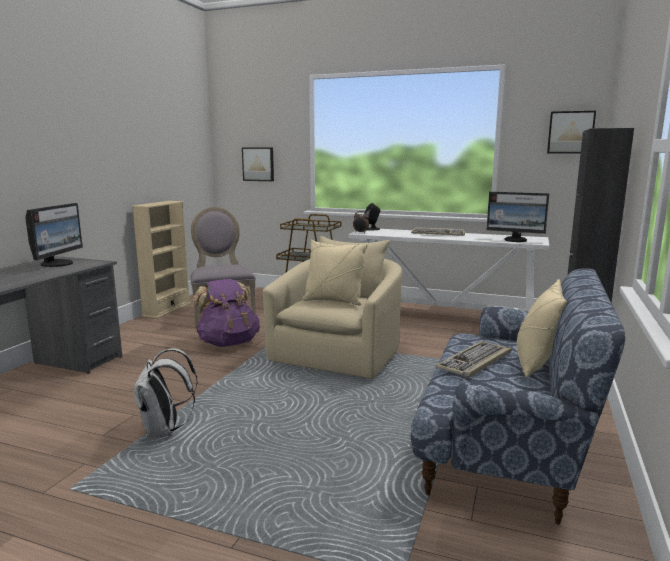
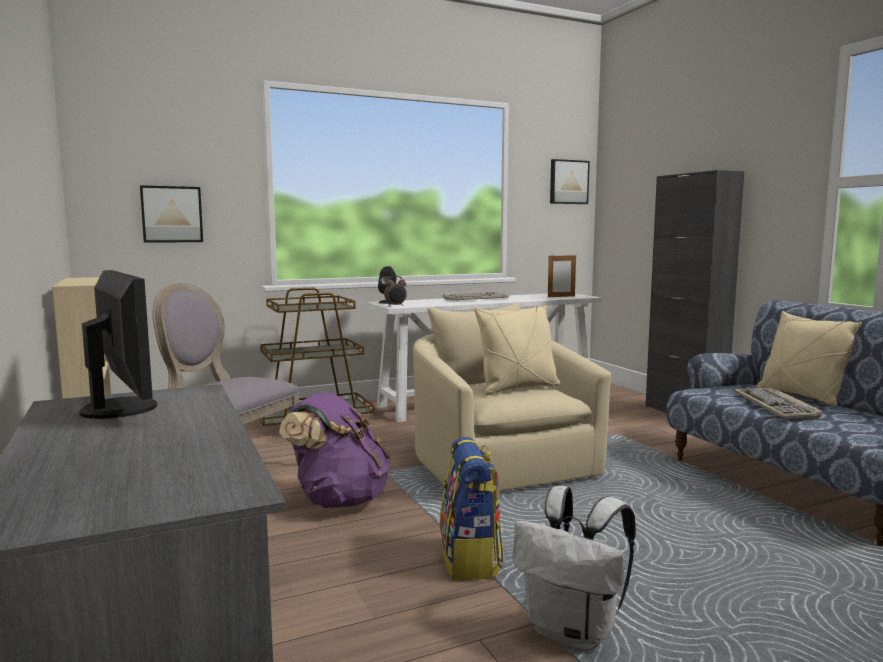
camera: 45 degrees left, 5 degrees down
(207, 388) = (471, 560): none -> backpack
(515, 240) = (561, 296): monitor -> picture frame

